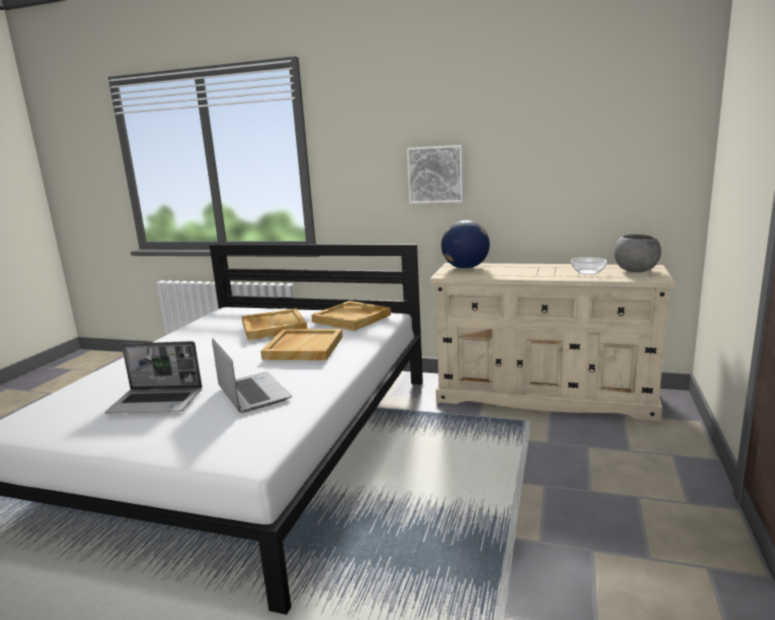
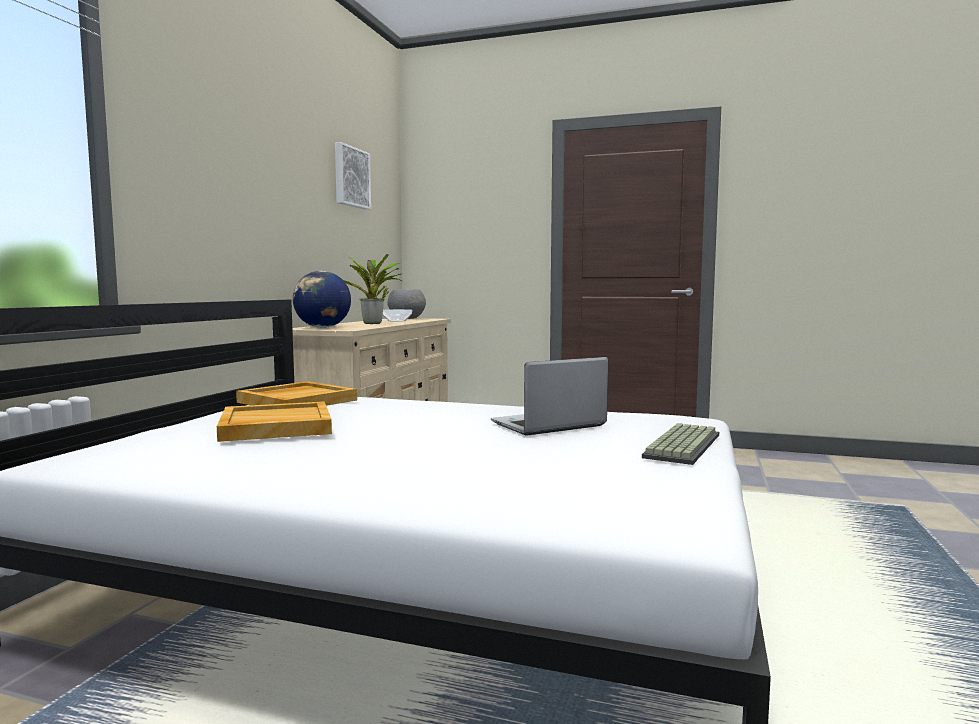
camera: 90 degrees left, 10 degrees down
(153, 439) = (681, 445): none -> keyboard
(157, 402) = (570, 456): laptop -> none
(303, 347) = (403, 413): beige tray -> none
(436, 174) = (264, 215): picture -> picture (350, 177)
(530, 272) = (373, 323): none -> potted plant

